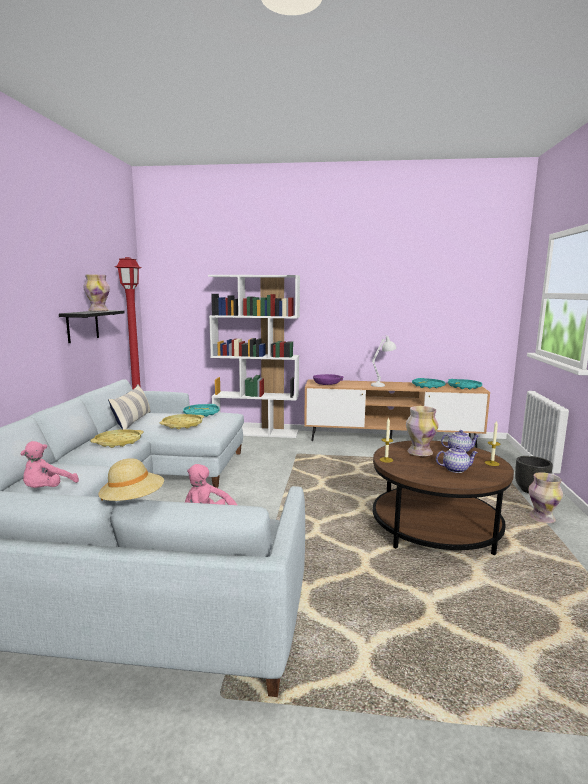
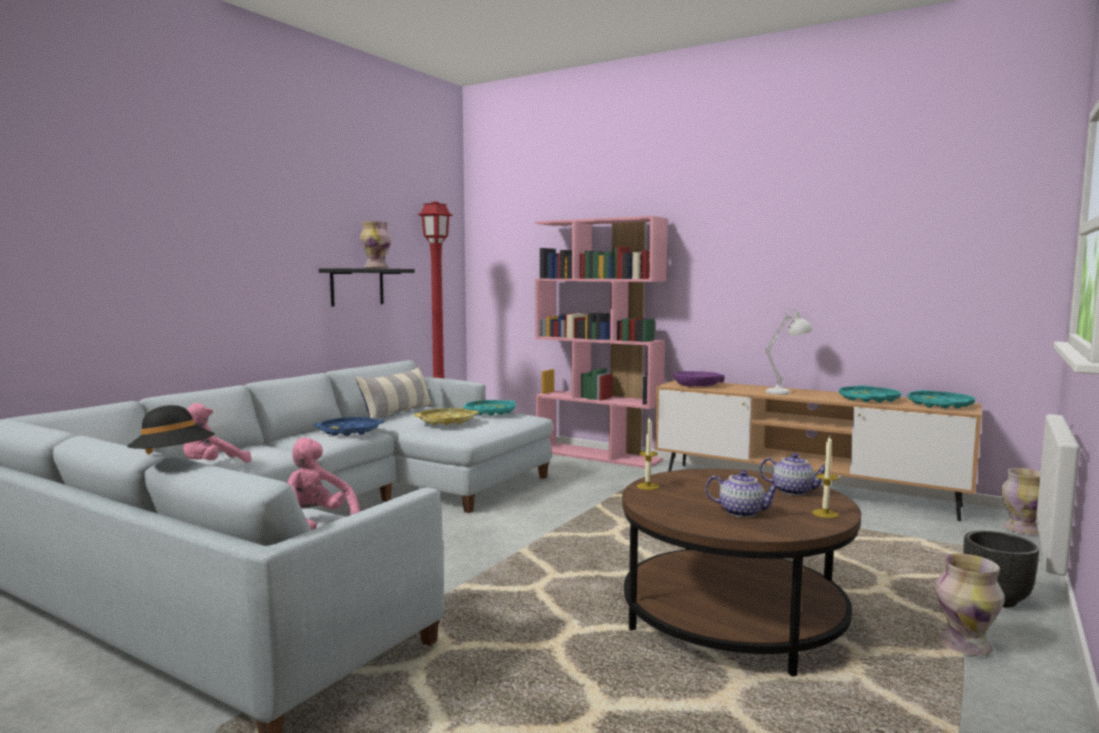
camera: 25 degrees right, 5 degrees down
(118, 442) = (349, 431): yellow tray -> blue tray
(133, 501) = (173, 458): beige hat -> black hat
(256, 432) = (598, 455): white bookcase -> pink bookcase
(419, 452) = (718, 485): vase -> vase (1020, 529)

